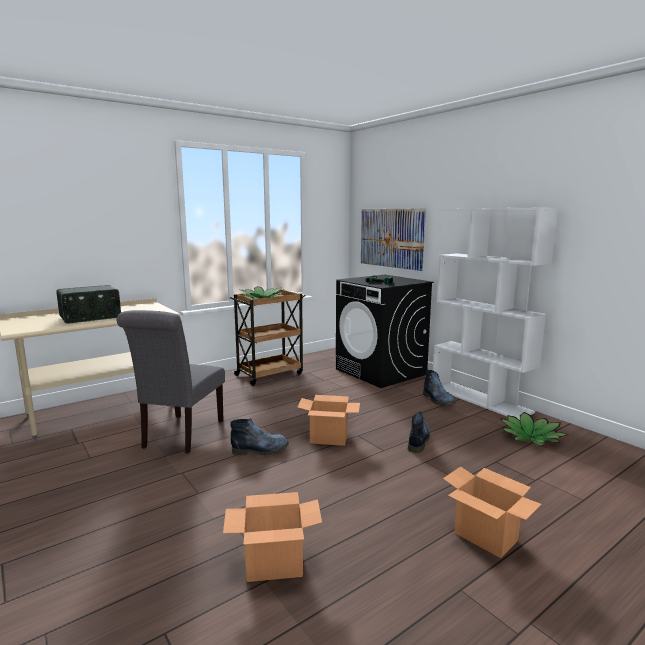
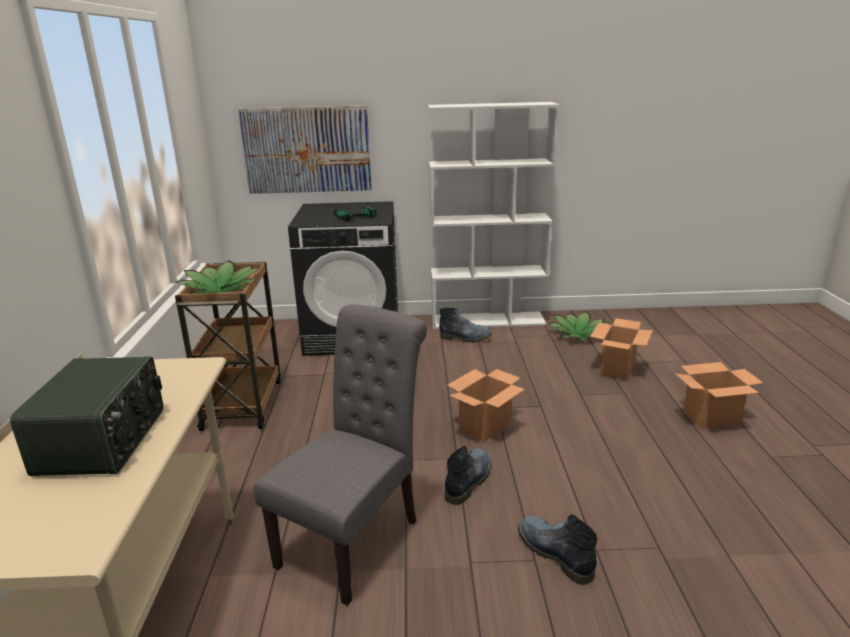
camera: 55 degrees left, 10 degrees up
(180, 435) = (355, 538): grey chair -> grey chair turned 105 degrees counterclockwise
(273, 565) = (705, 542): cardboard box -> cardboard box (617, 368)
(418, 439) = (536, 381): boot -> boot (553, 553)

